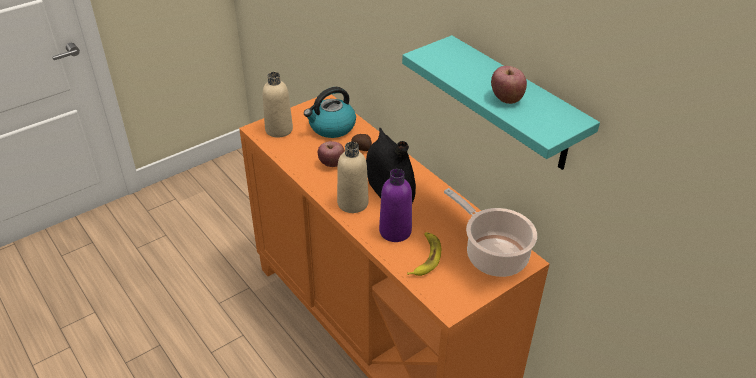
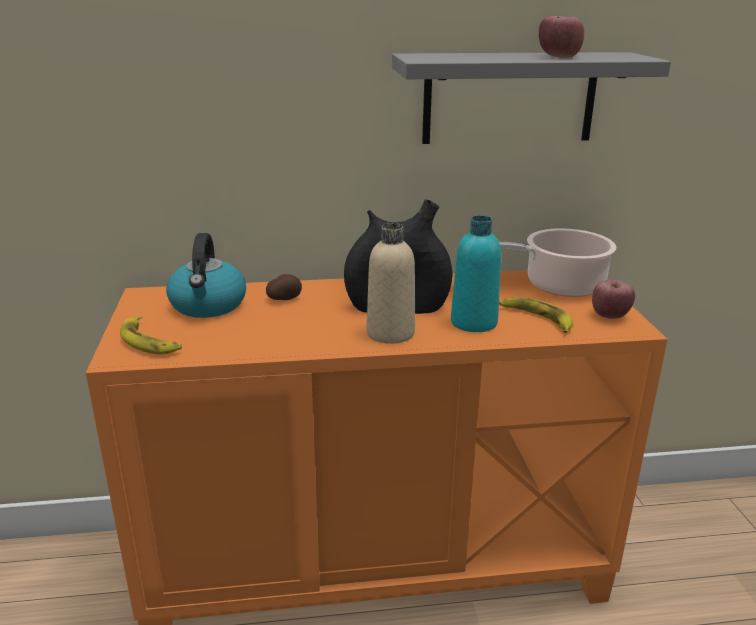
camera: 60 degrees left, 15 degrees down
(279, 130) = (150, 341): beige bottle -> banana
(332, 163) = (288, 325): apple -> apple (610, 316)
(395, 231) = (474, 322): purple bottle -> turquoise bottle
(515, 105) = (509, 98): turquoise shelf -> grey shelf

